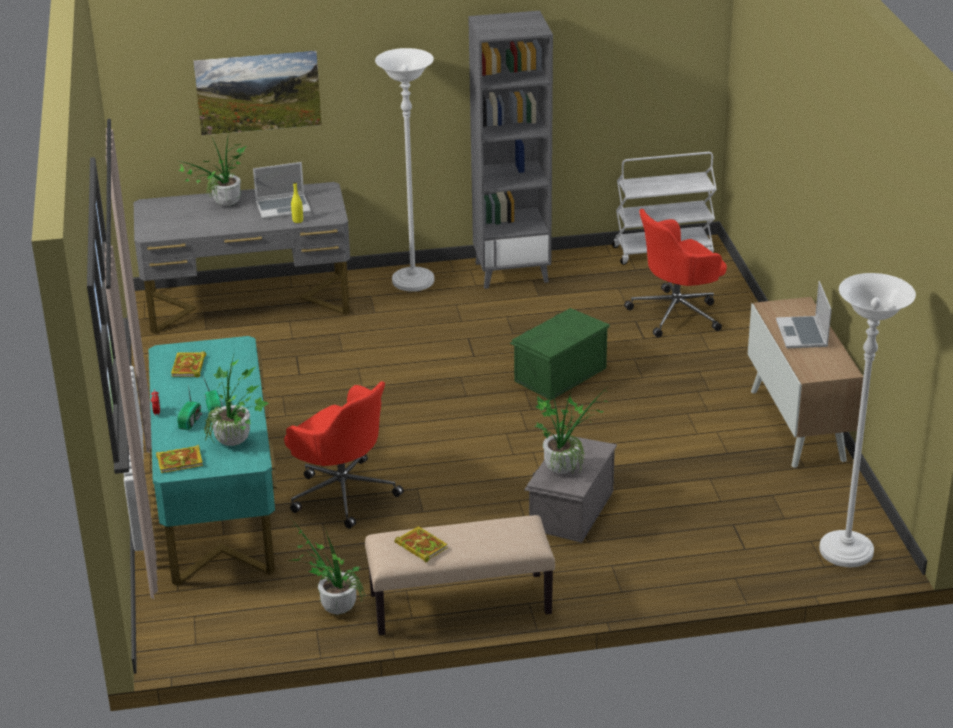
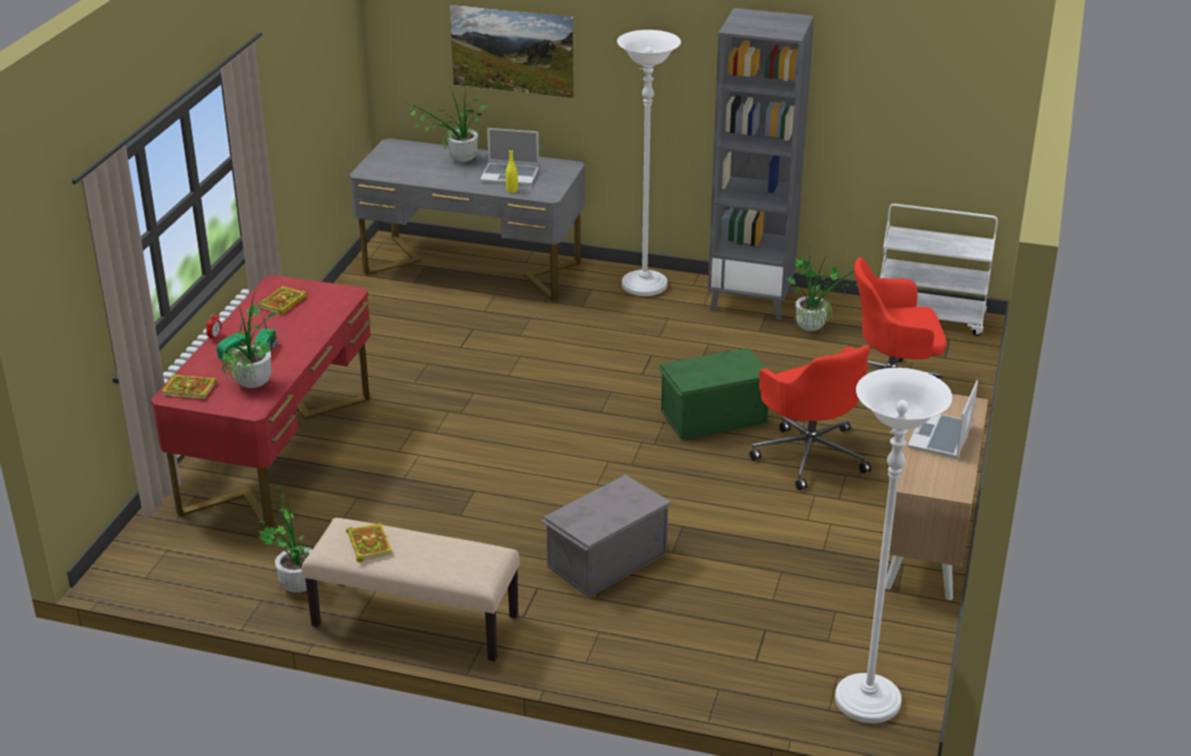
camera: 25 degrees right, 0 degrees up
(218, 508) = (278, 453): turquoise desk -> red desk
(342, 492) = (401, 473): red office chair -> red office chair (809, 454)
(565, 465) = (598, 508): potted plant -> potted plant (815, 326)

